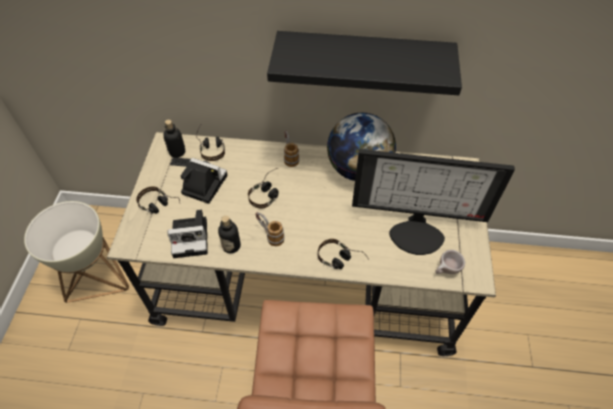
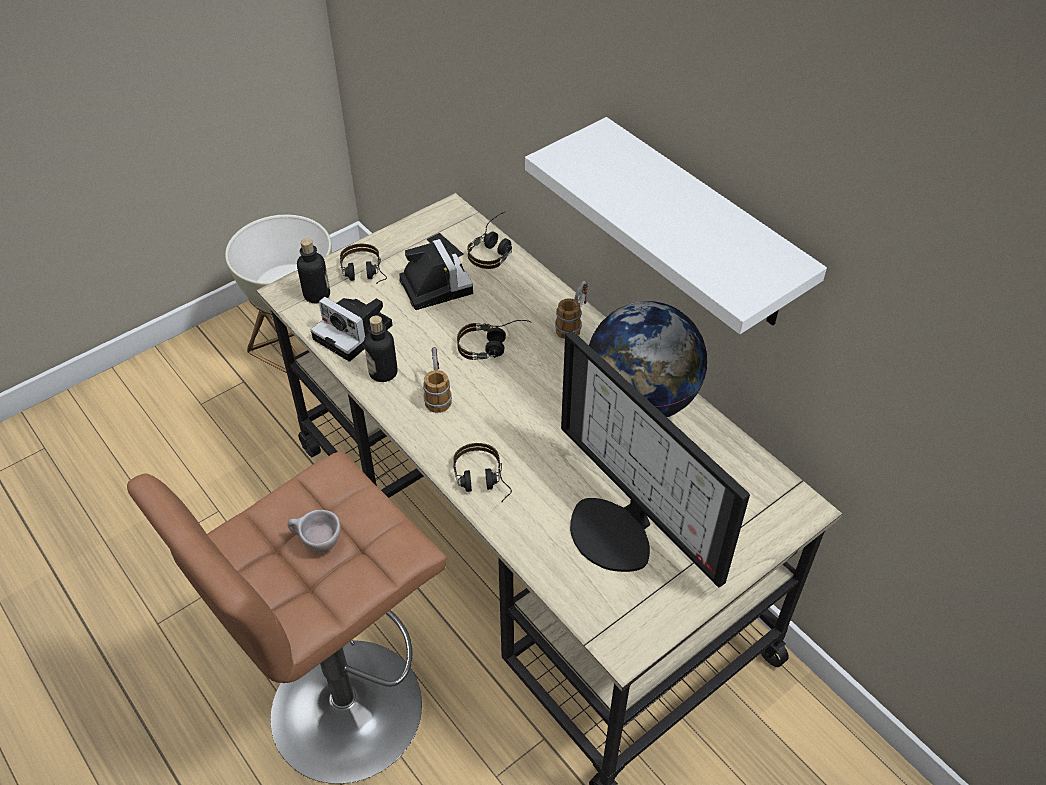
camera: 45 degrees right, 5 degrees down
(177, 152) = (450, 230): bottle -> bottle (317, 295)
(363, 61) = (702, 227): black shelf -> white shelf
(446, 271) = (594, 604): beige cup -> beige cup (316, 544)

